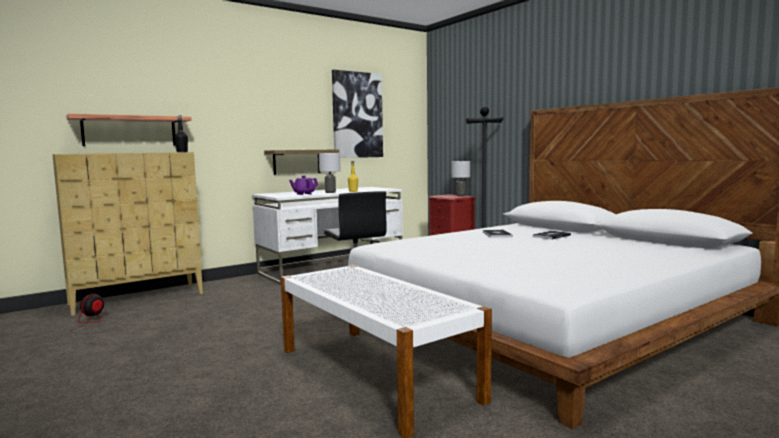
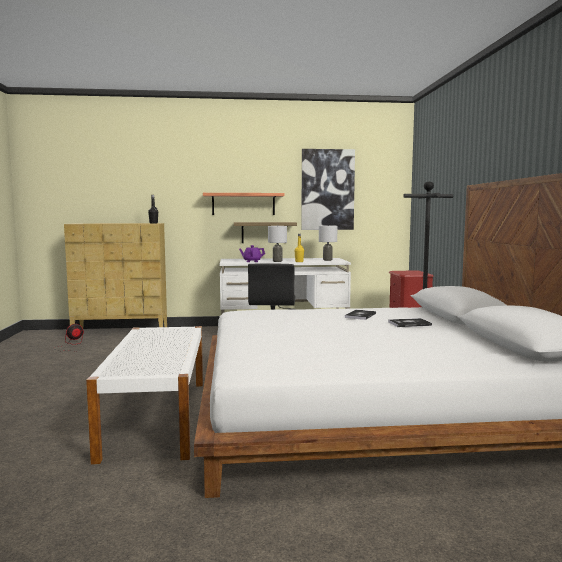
camera: 30 degrees right, 0 degrees up
(130, 131) = (128, 206): shelf -> shelf (243, 204)
(461, 195) = (421, 273): white table lamp -> white table lamp (328, 260)

